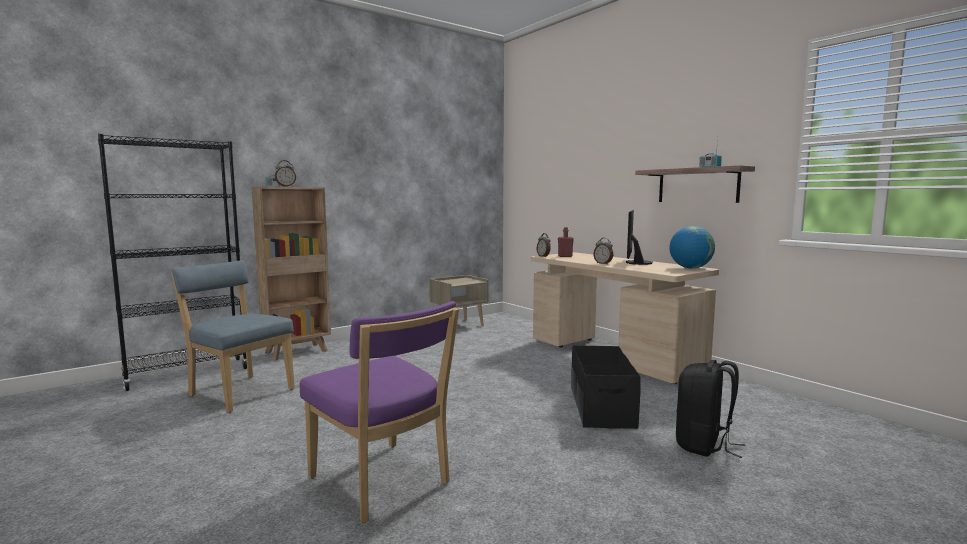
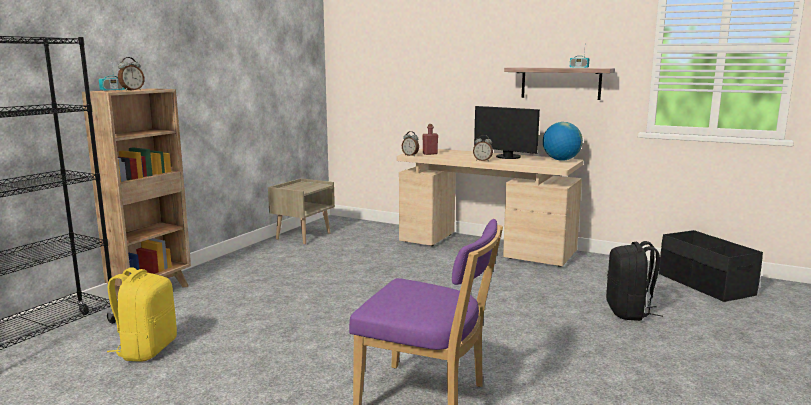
camera: 25 degrees left, 5 degrees up
(239, 392) = (146, 350): blue chair -> yellow backpack
(601, 407) = (527, 297): black storage box -> black storage box (705, 284)
(635, 263) = (507, 157): monitor -> monitor turned 45 degrees counterclockwise

